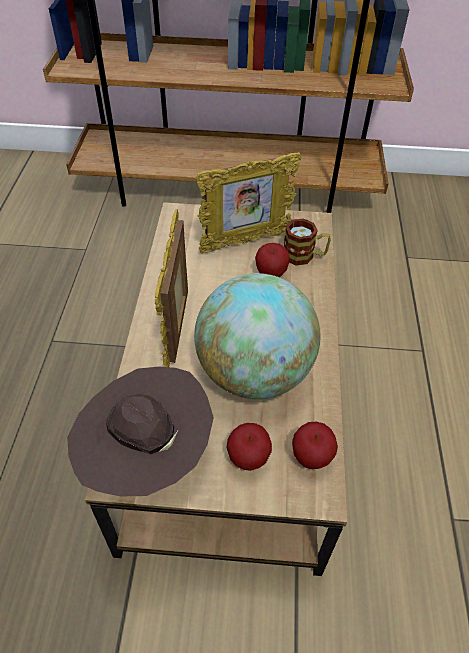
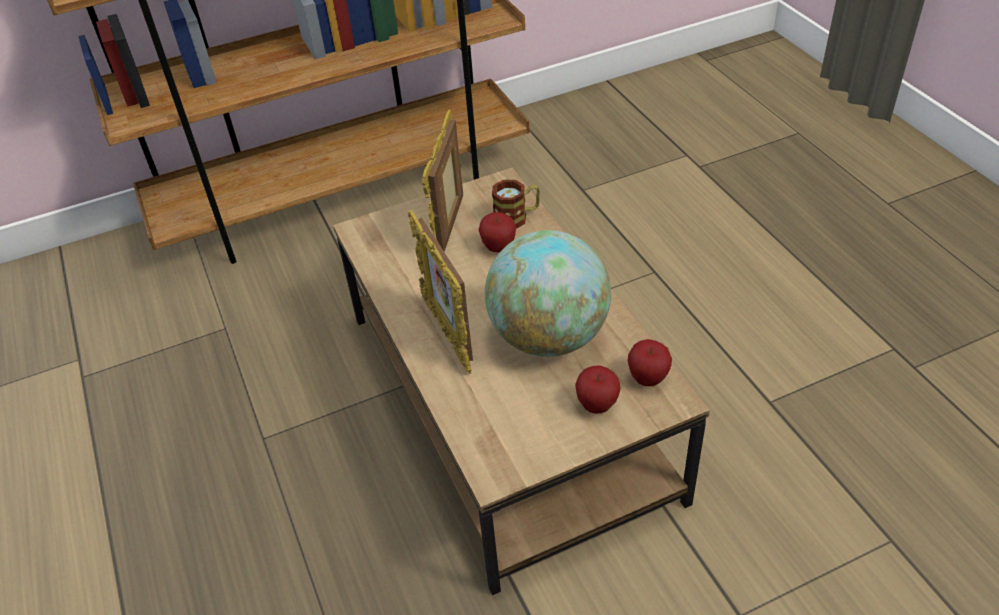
camera: 25 degrees left, 5 degrees down
(146, 455) = (506, 446): brown hat -> none
(245, 242) = (450, 228): picture frame -> picture frame turned 150 degrees clockwise

